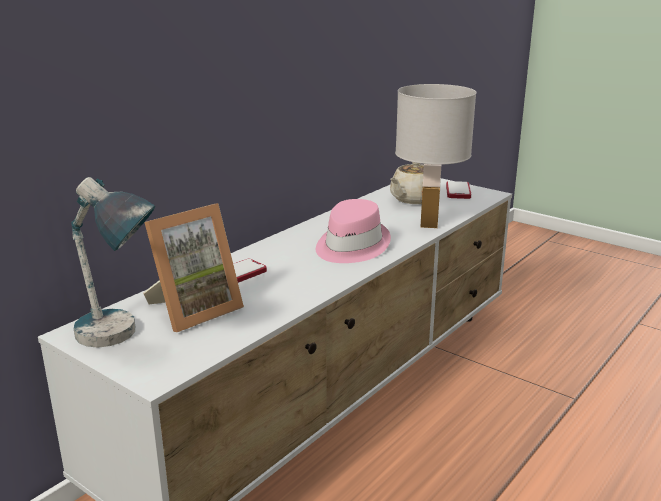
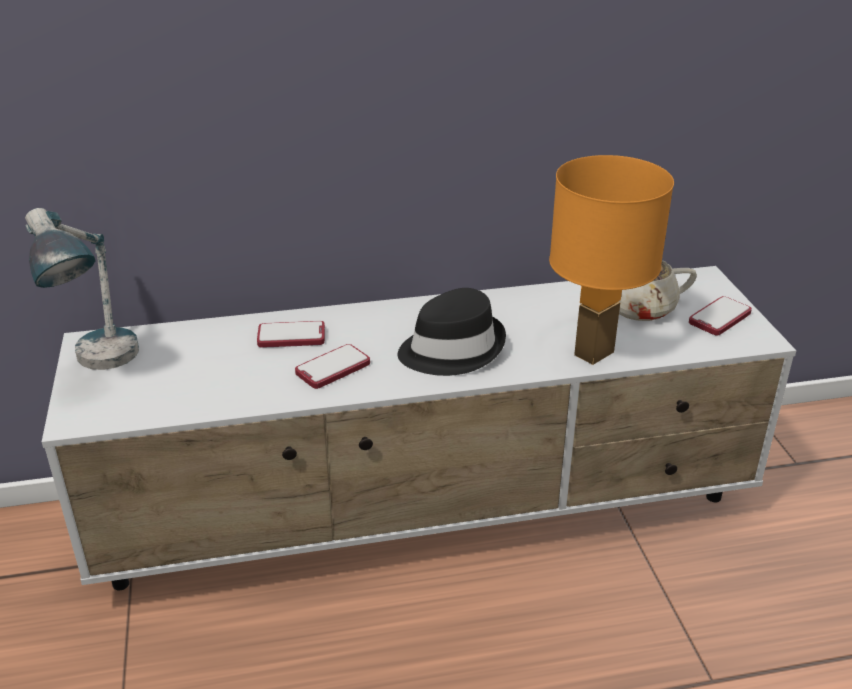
camera: 40 degrees right, 10 degrees up
(193, 310) = (199, 361): picture frame -> none
(296, 279) = (333, 368): none -> phone
(350, 246) = (451, 349): pink hat -> black hat
(428, 223) = (594, 353): white table lamp -> orange table lamp

